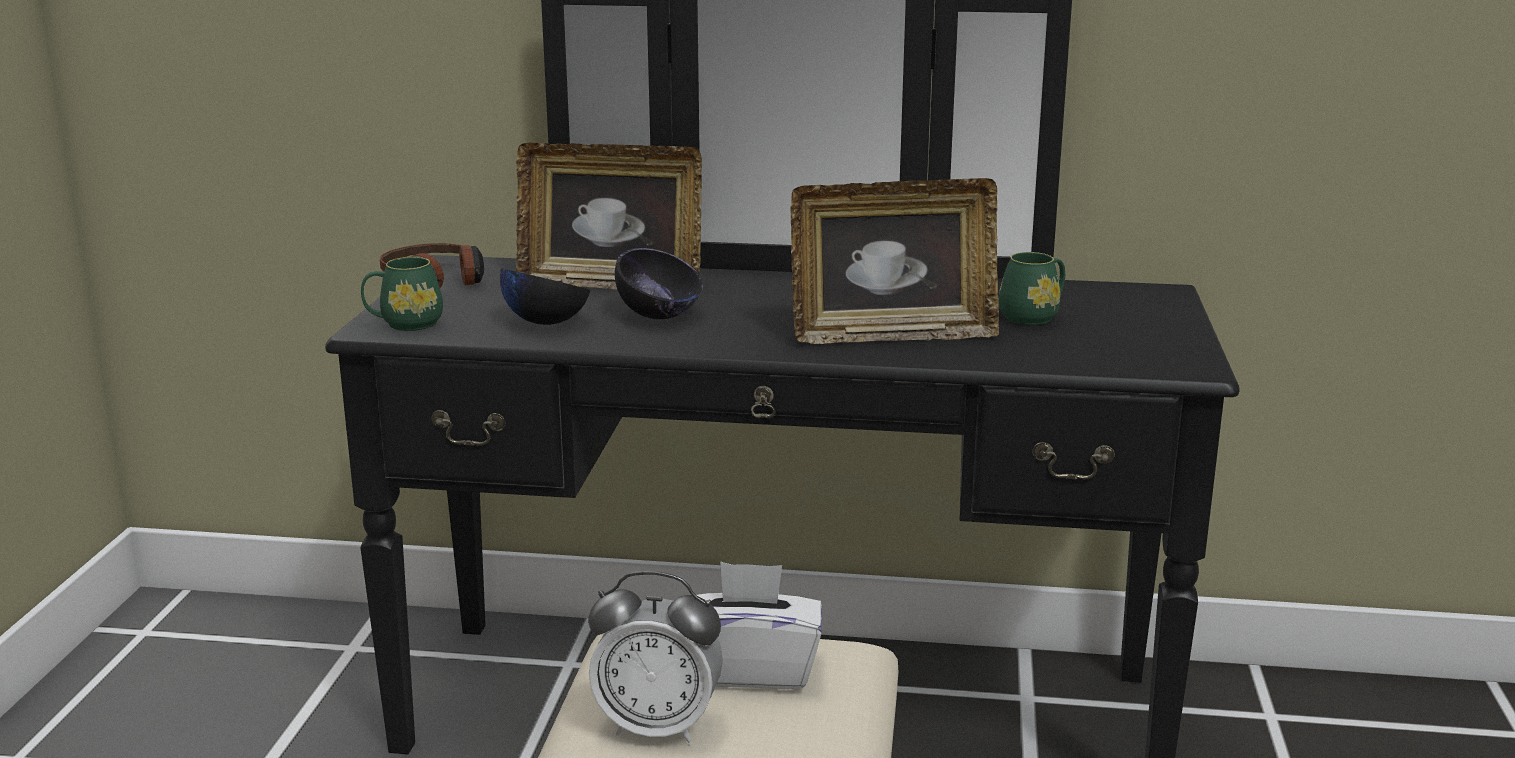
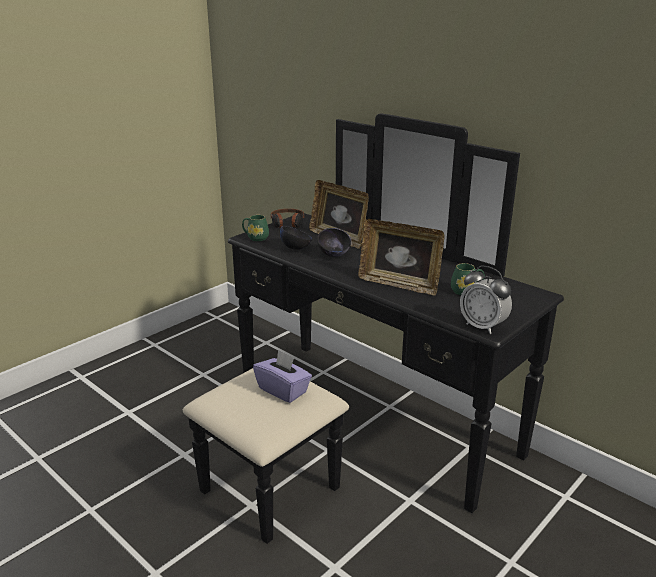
camera: 35 degrees right, 5 degrees up
(658, 727) = (236, 397): alarm clock -> alarm clock (482, 326)
(749, 669) = (283, 390): white tissue box -> purple tissue box

